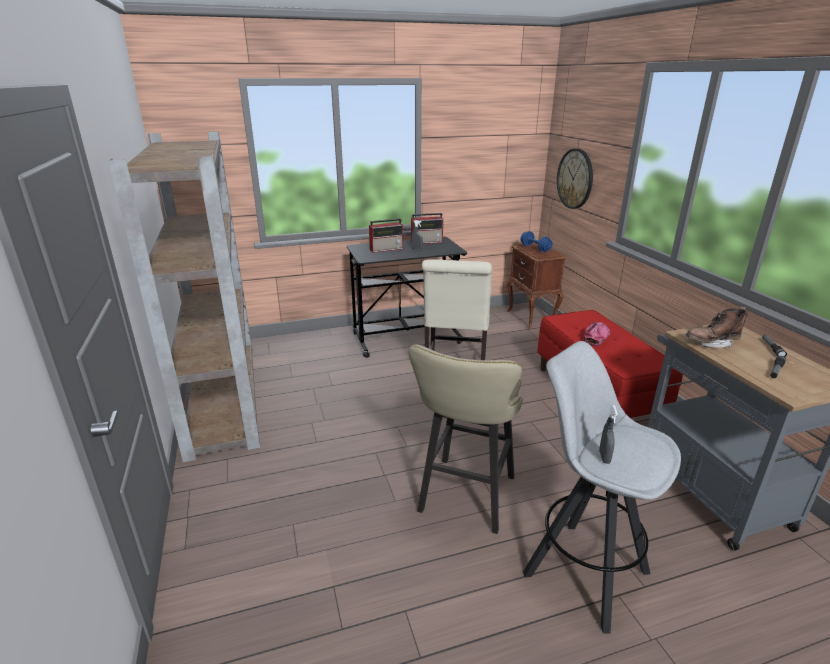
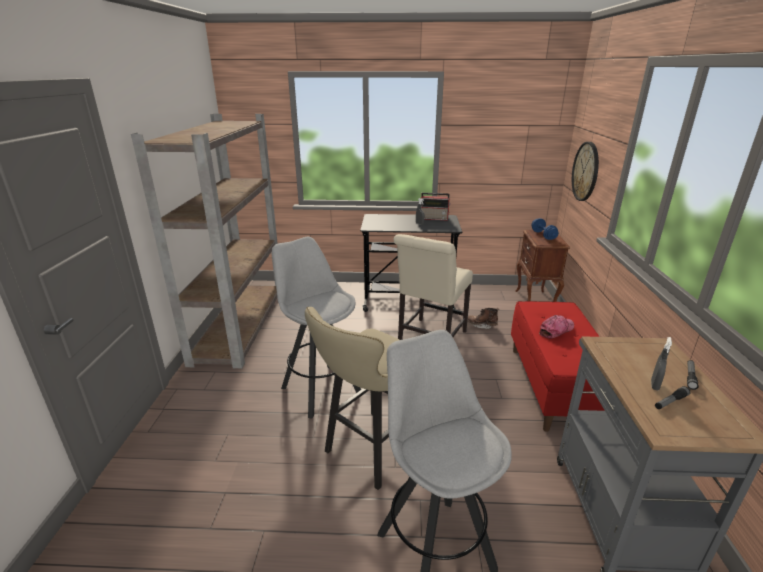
camera: 20 degrees right, 0 degrees up
(369, 448) = (320, 388): none -> grey stool
(387, 249) = (394, 221): radio -> none
(604, 457) = (427, 445): grey spray bottle -> grey spray bottle (654, 385)
(711, 343) = (621, 357): brown boot -> brown boot (481, 325)

